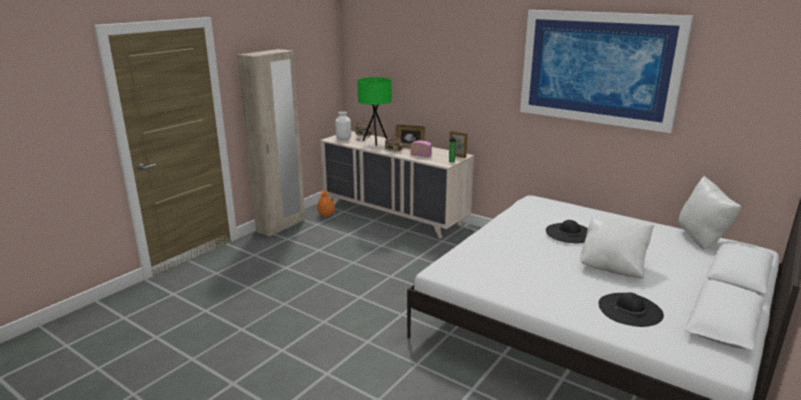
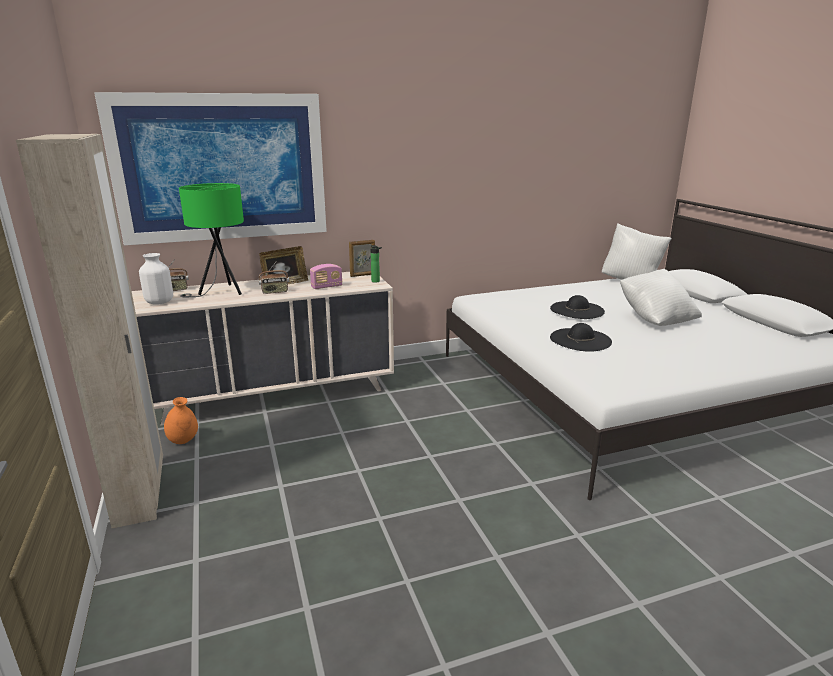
camera: 55 degrees left, 0 degrees up
(598, 68) = (512, 131): picture -> picture (221, 168)
(630, 309) = (747, 341): black hat -> black hat (580, 339)

